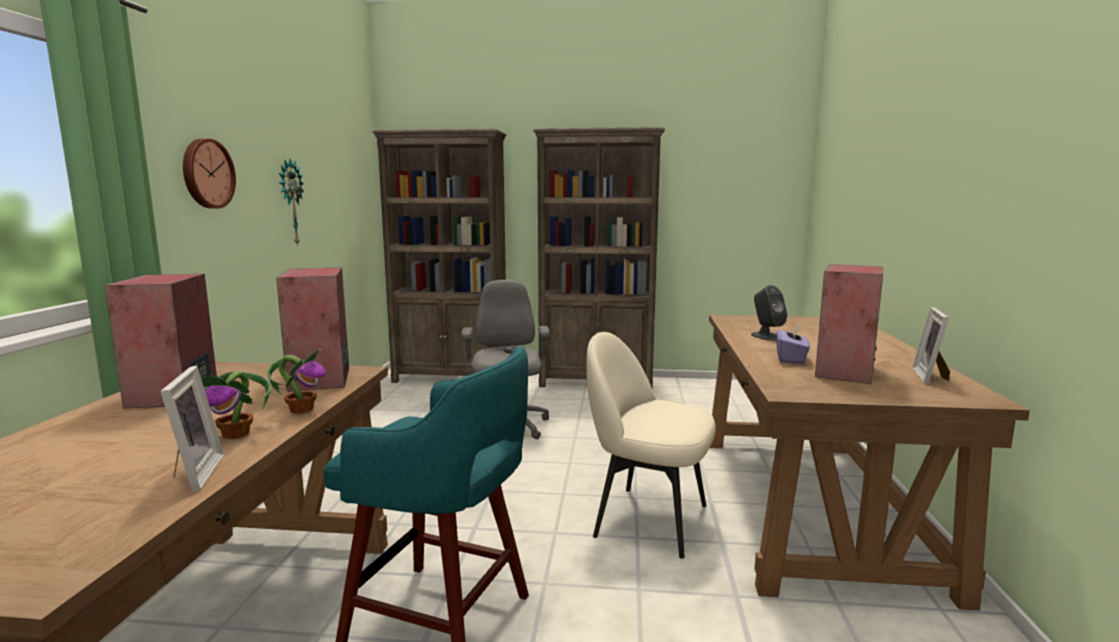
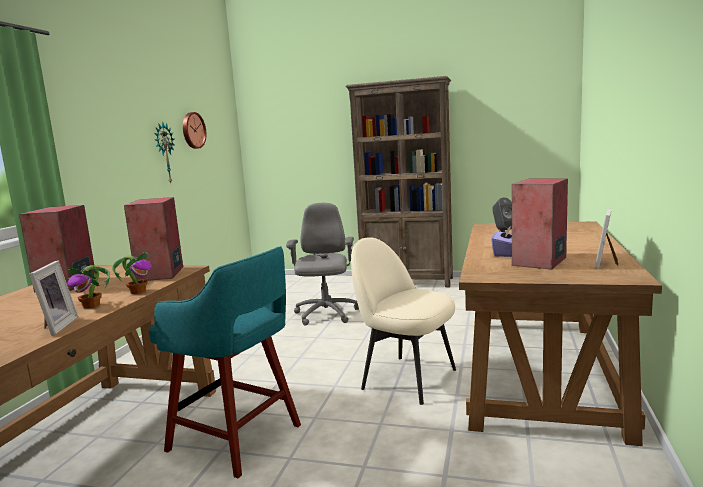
camera: 10 degrees right, 0 degrees up
(206, 173) = (99, 137): wall clock -> wall clock (192, 130)
(451, 378) = (297, 280): brown bookcase -> none

